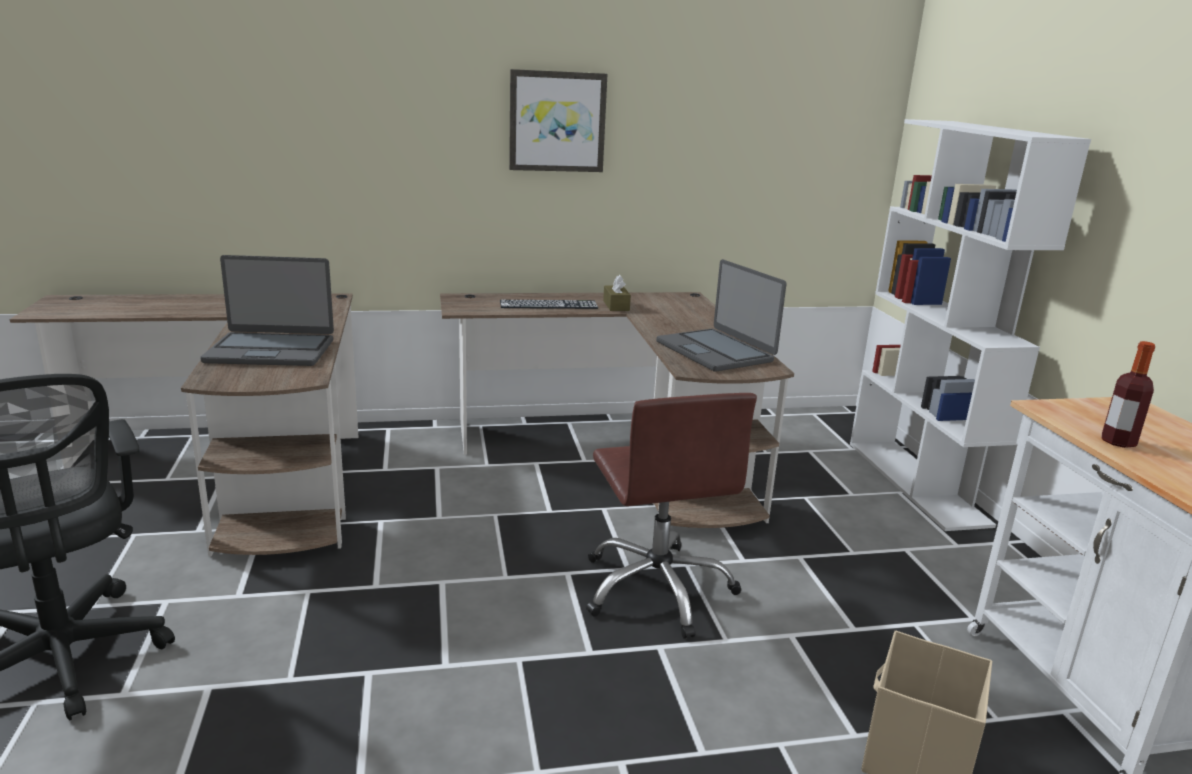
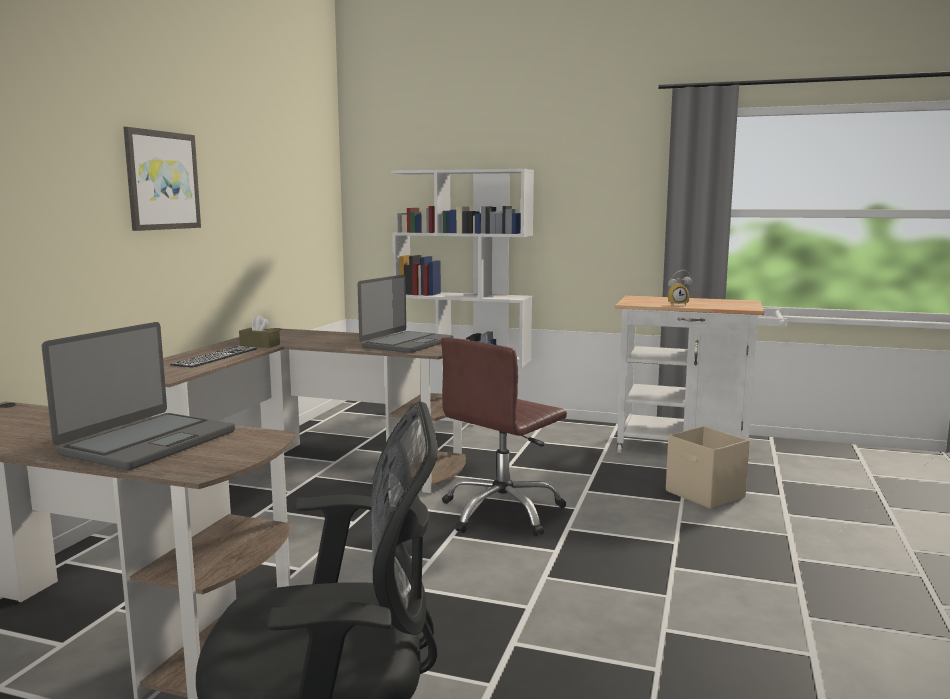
camera: 60 degrees left, 10 degrees down
(658, 588) = (502, 512): brown office chair -> brown office chair turned 120 degrees clockwise
(715, 351) = (406, 343): laptop -> laptop turned 60 degrees counterclockwise
(1118, 442) = (677, 304): bottle -> alarm clock

